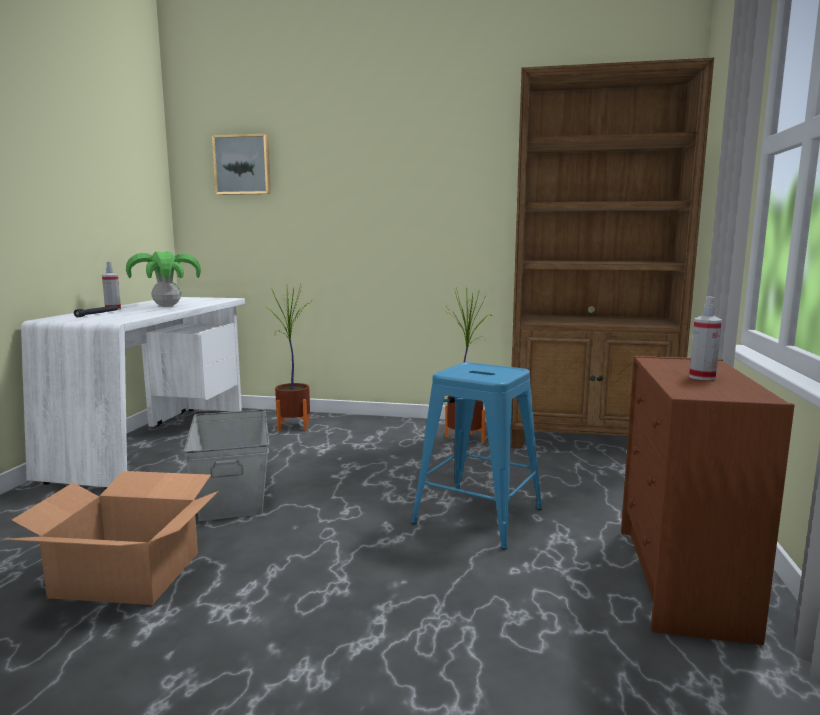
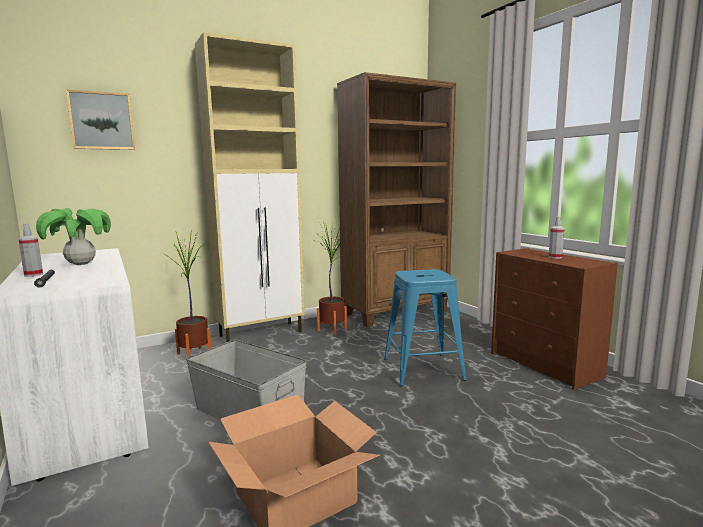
camera: 40 degrees left, 0 degrees up
(385, 424) = (262, 333): none -> beige cabinet

